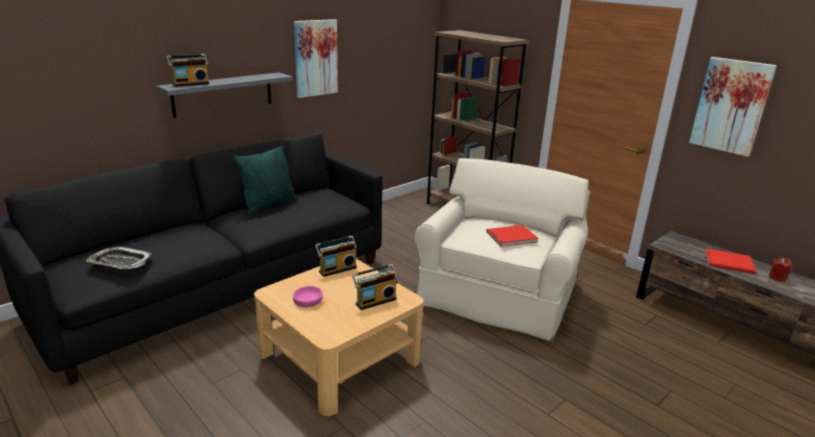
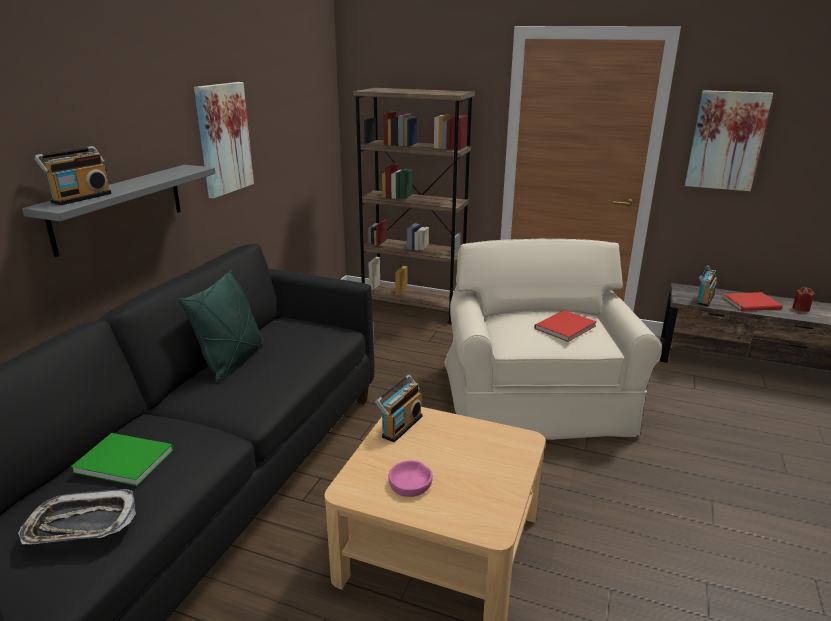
camera: 25 degrees left, 0 degrees up
(164, 239) = (124, 459): none -> green book
(375, 301) = (491, 455): radio -> radio (703, 299)

